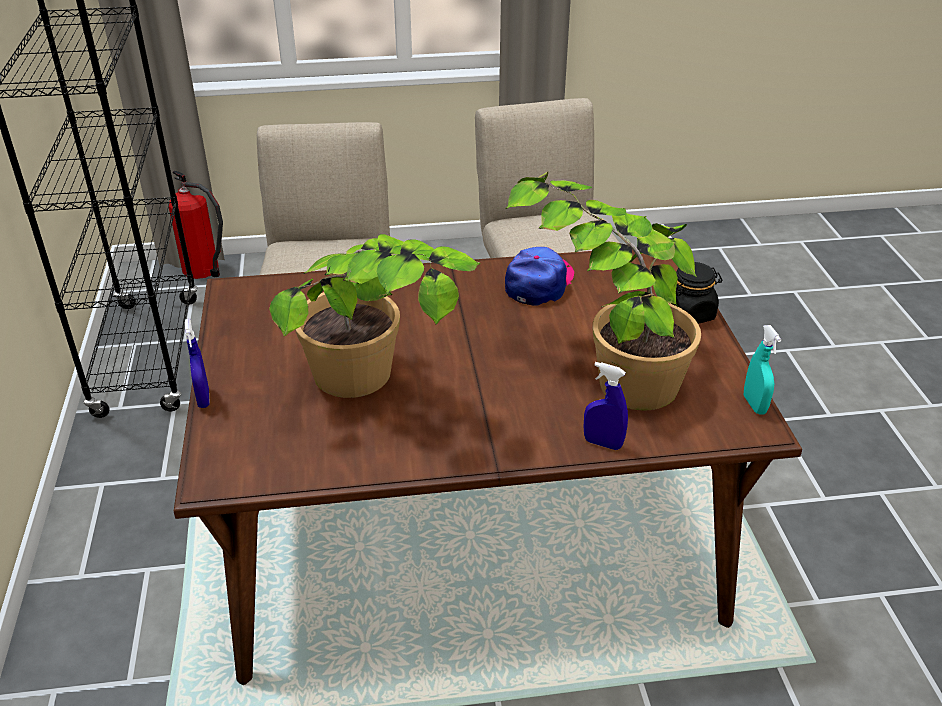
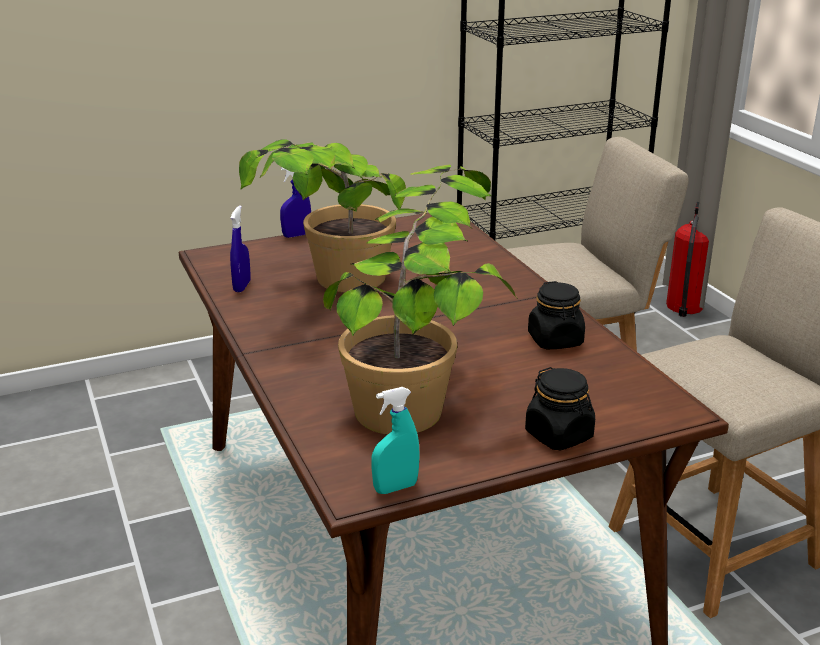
camera: 75 degrees right, 10 degrees down
(539, 283) = (555, 340): cap -> black jar
(602, 443) = (295, 399): blue spray bottle -> blue spray bottle (242, 286)

